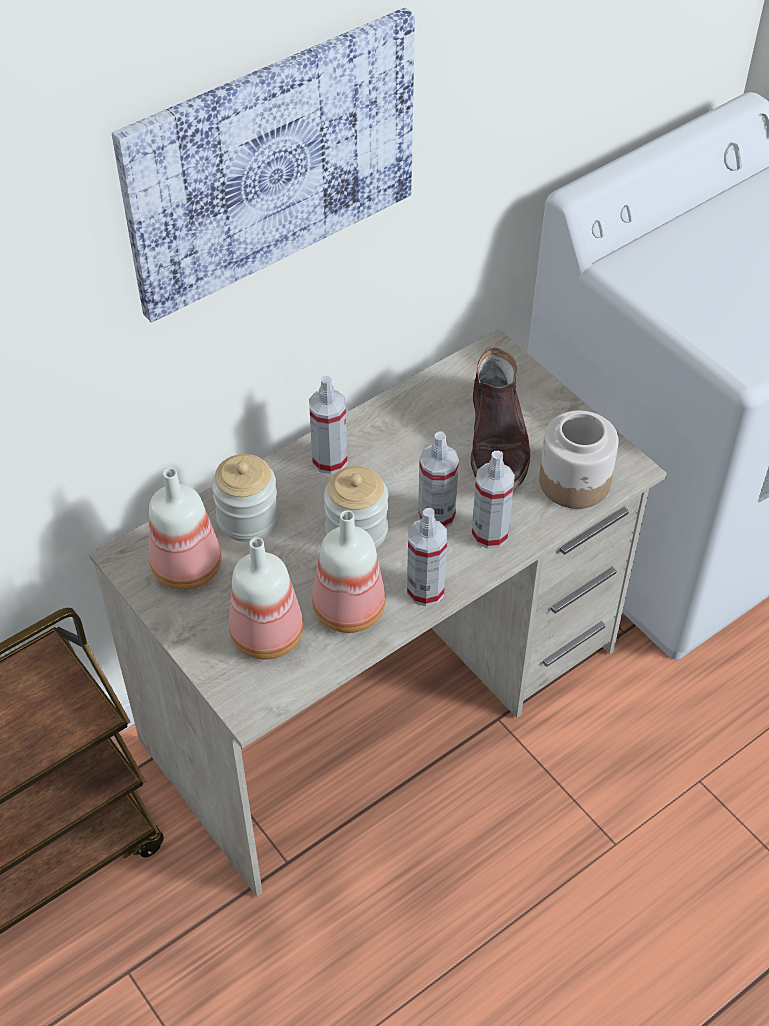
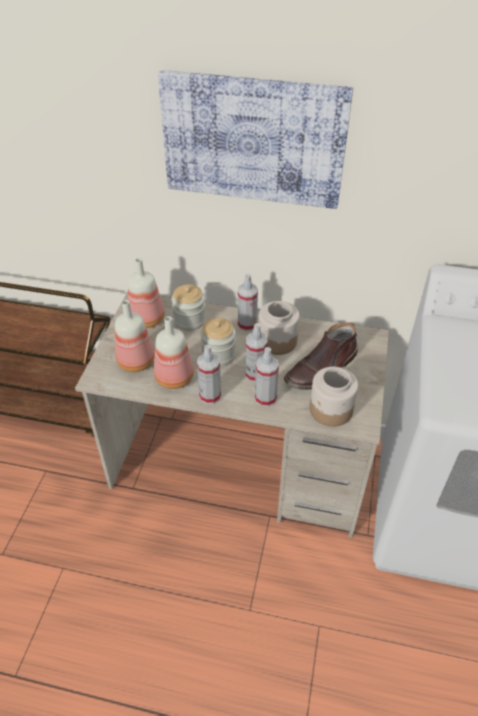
camera: 50 degrees right, 5 degrees down
(397, 450) = (277, 341): none -> jar

